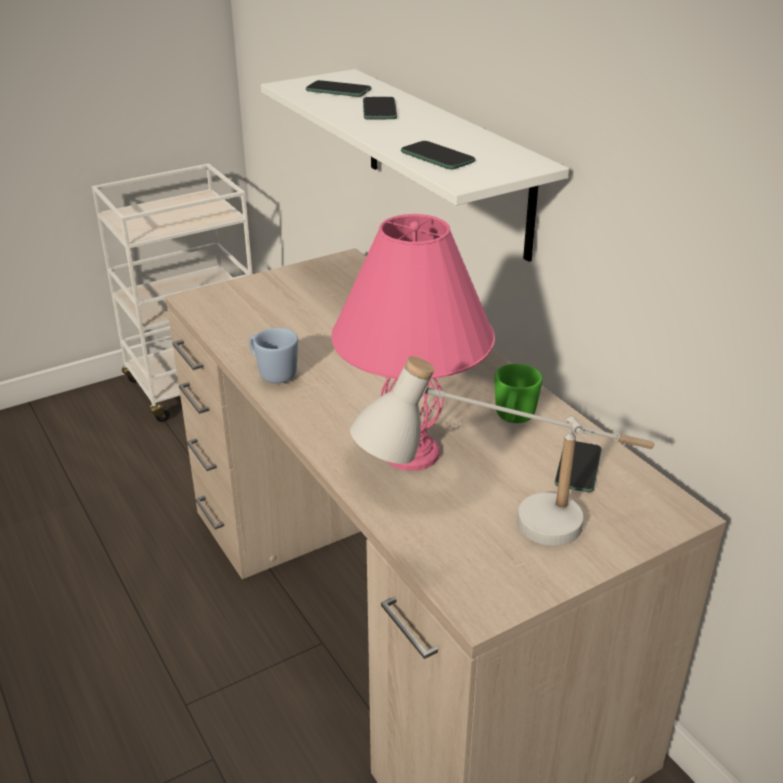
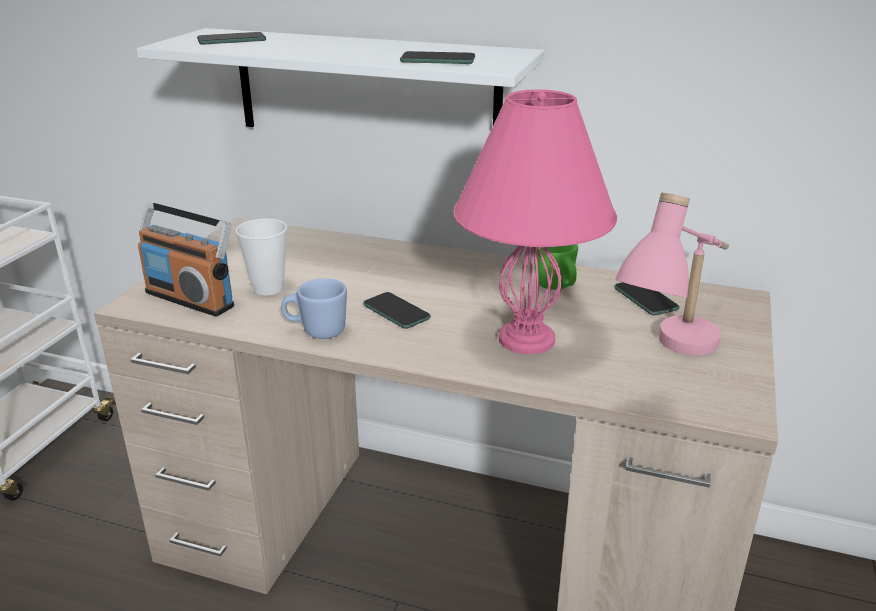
camera: 40 degrees left, 5 degrees down
(232, 310) = (190, 299): none -> radio
(291, 322) = (268, 288): none -> cup
(379, 110) = (306, 45): phone -> phone (396, 311)
(504, 533) = (674, 360): white table lamp -> pink table lamp

